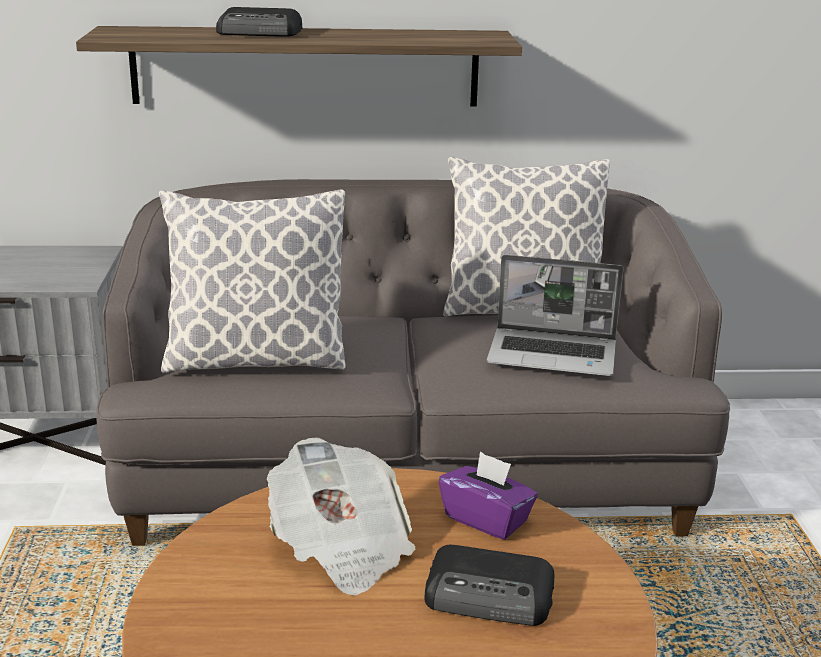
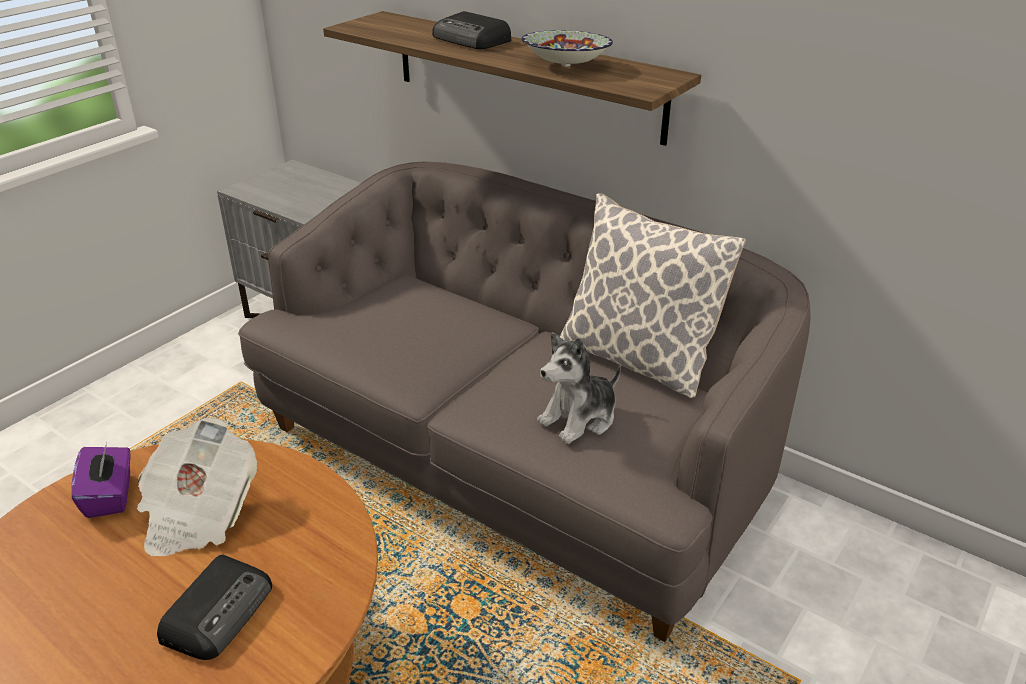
camera: 40 degrees right, 10 degrees up
(256, 360) = (365, 327): pillow -> none
(395, 37) = (565, 66): none -> bowl
(486, 519) = (313, 545): purple tissue box -> purple tissue box (110, 496)
(491, 596) = (219, 611): radio -> radio turned 120 degrees counterclockwise
(554, 355) = (579, 418): laptop -> plush toy

